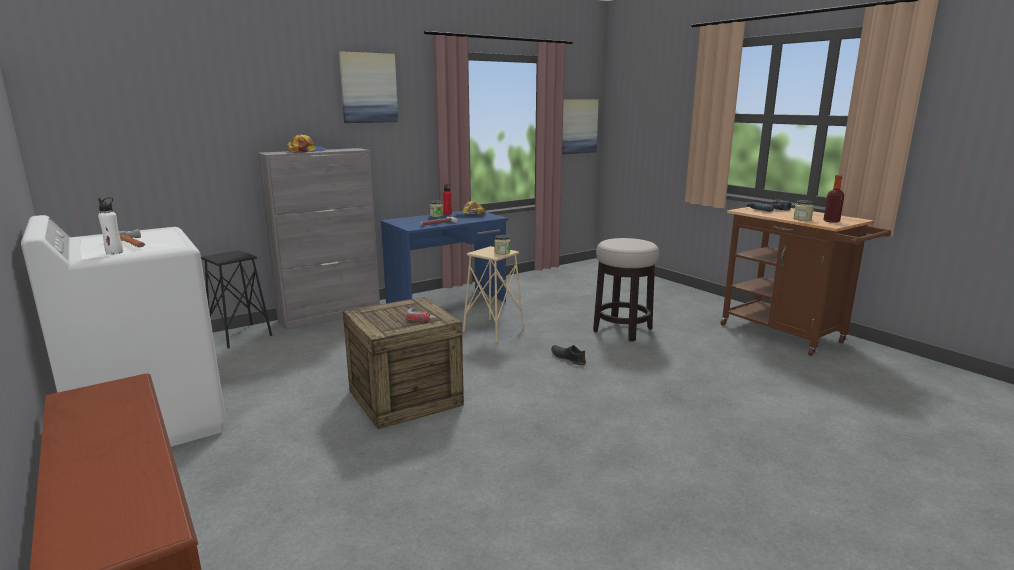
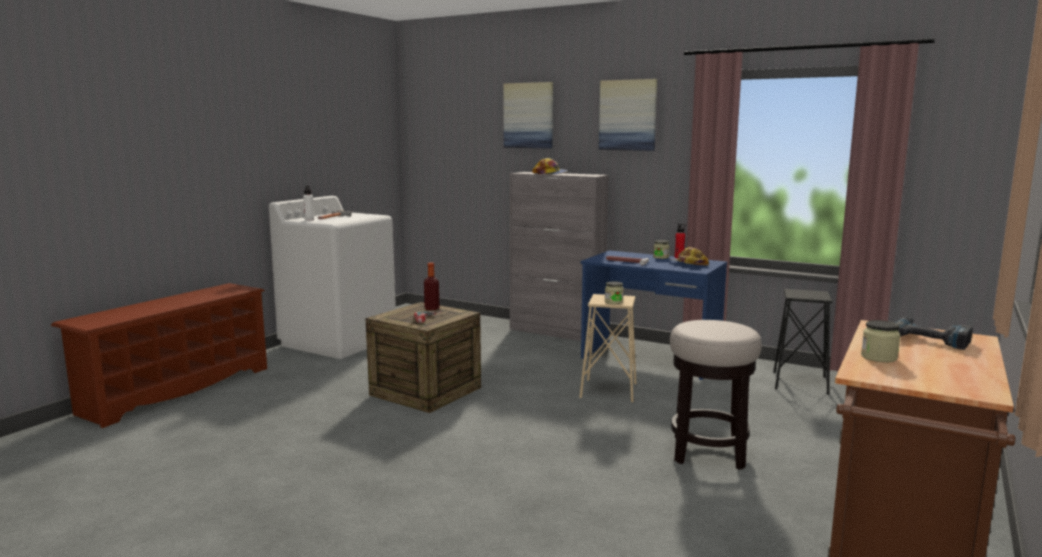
camera: 65 degrees right, 5 degrees down
(240, 336) = (484, 322): black stool -> black stool (800, 383)
(567, 358) = (579, 435): black shoe -> none
(578, 126) = (959, 170): picture -> picture (528, 115)
(831, 221) = (905, 374): bottle -> bottle (432, 308)

